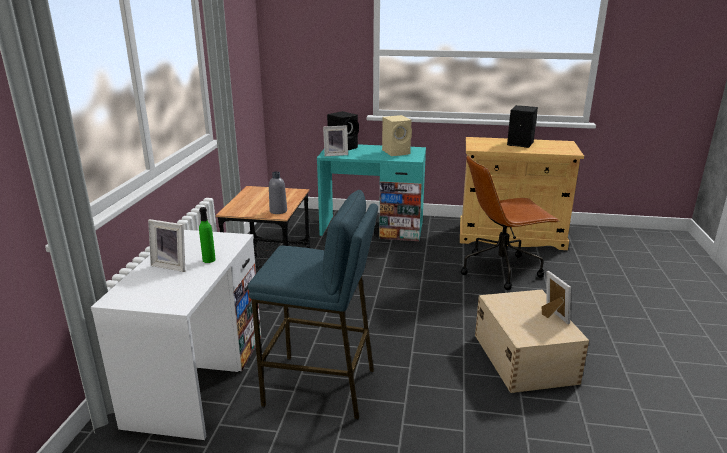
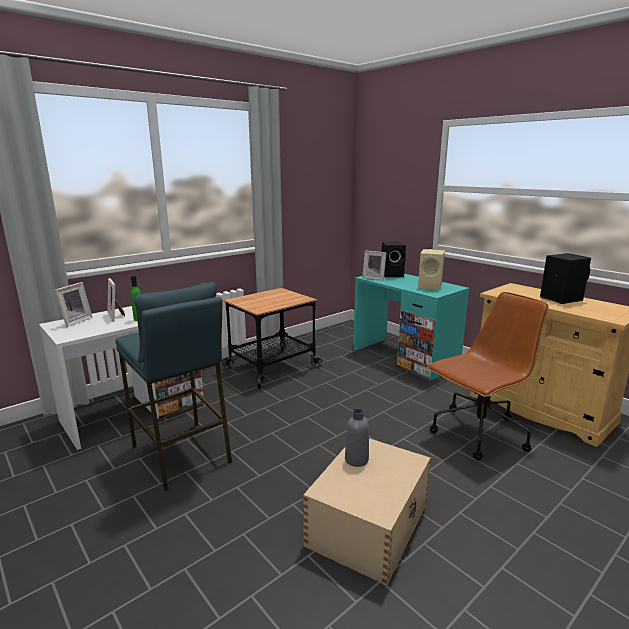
camera: 40 degrees right, 5 degrees down
(278, 211) = (263, 307): grey bottle -> grey bottle (356, 459)
(501, 269) = (478, 434): brown office chair -> brown office chair turned 120 degrees clockwise
(552, 316) = (393, 486): picture frame -> picture frame (75, 321)

